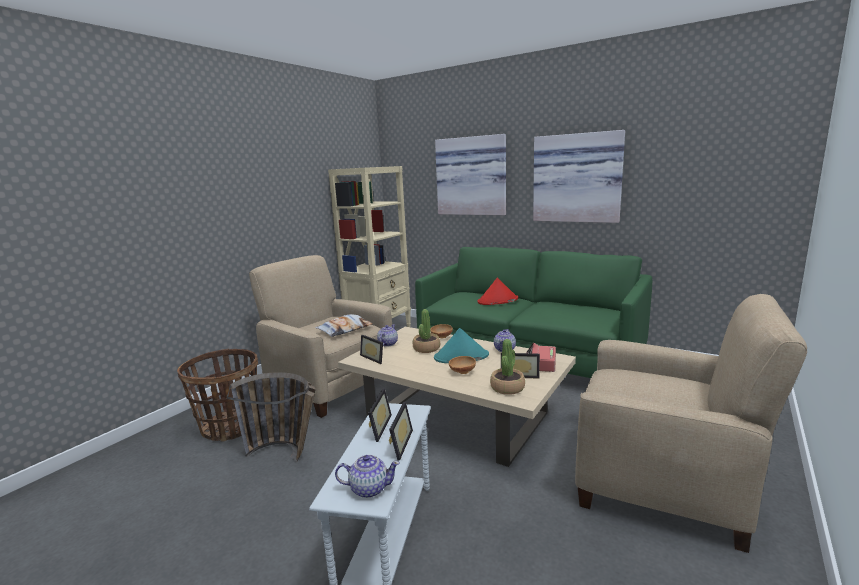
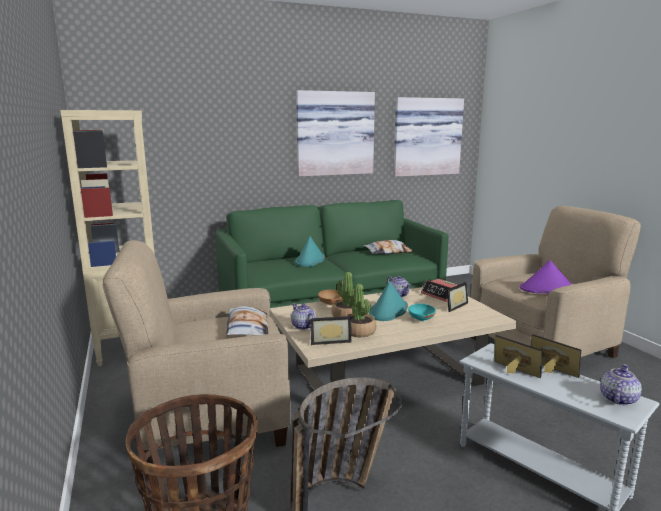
camera: 55 degrees left, 0 degrees up
(462, 372) = (421, 320): brown bowl -> turquoise bowl
(472, 176) = (221, 129): picture -> picture (426, 137)
(497, 300) = (310, 260): red hat -> turquoise hat
(507, 388) = (471, 316): potted plant -> potted plant (359, 331)
(584, 311) = (388, 252): none -> pillow
(633, 397) = (547, 289): none -> purple hat

